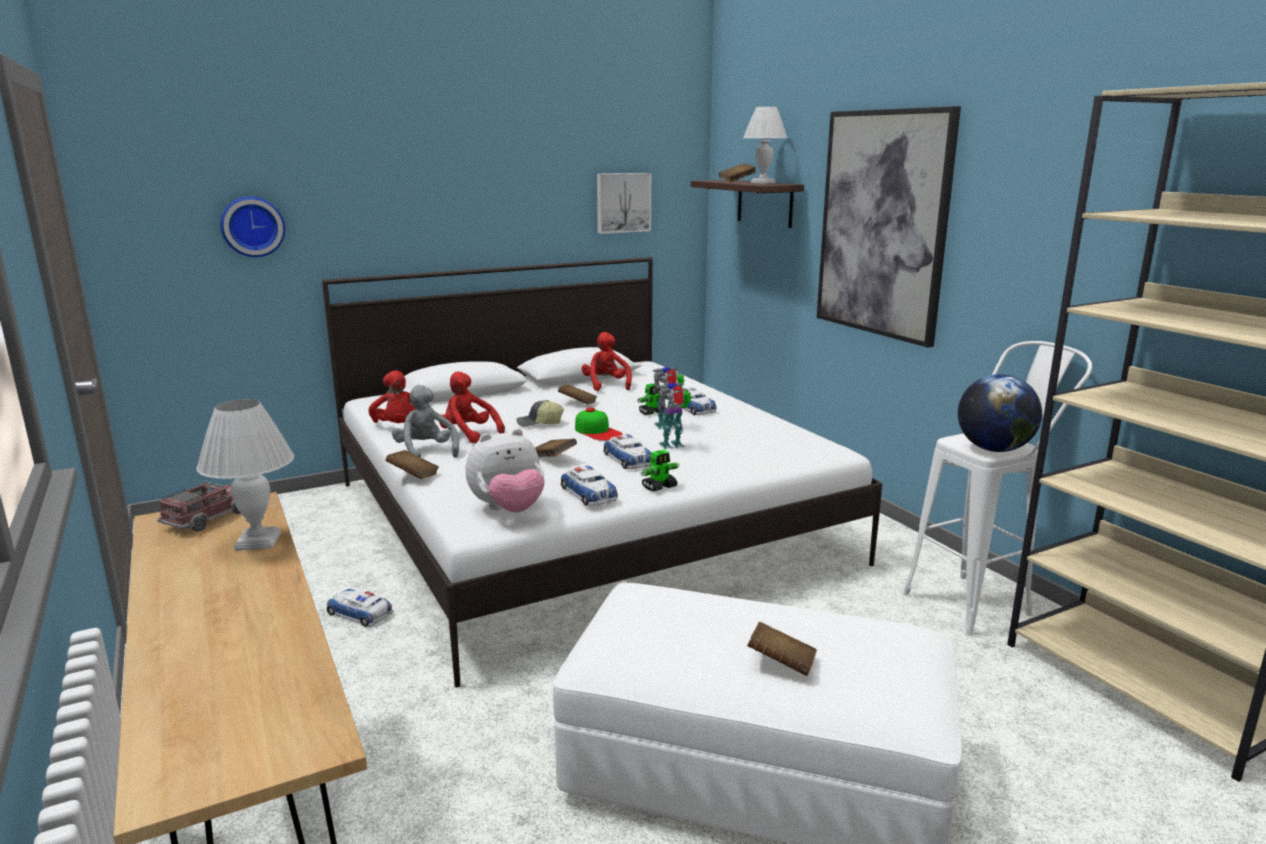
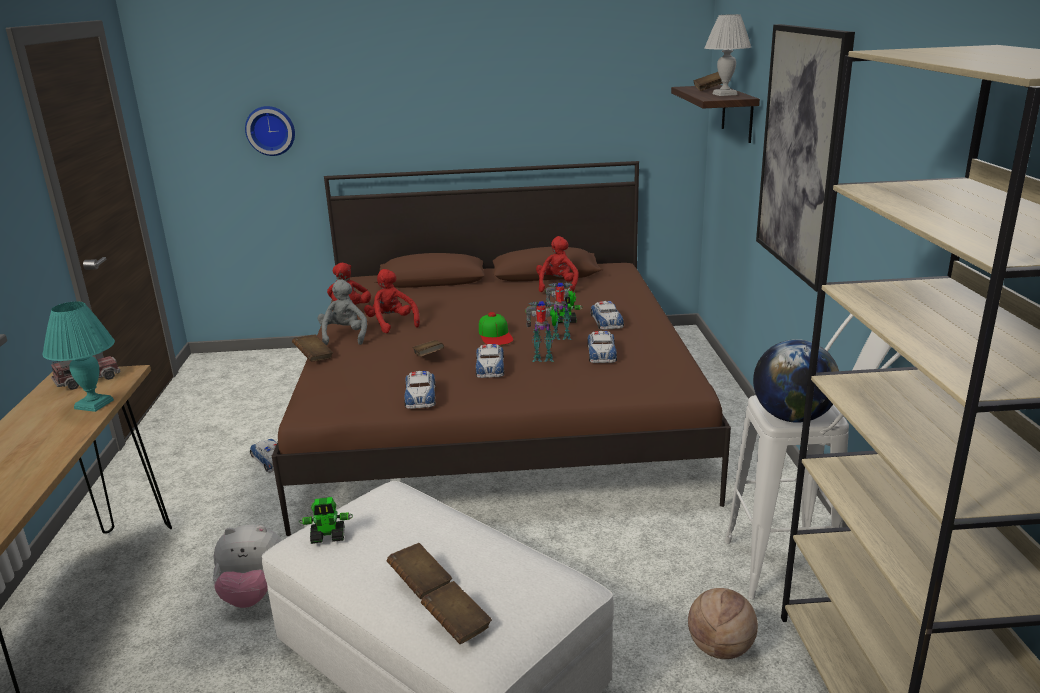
camera: 25 degrees right, 5 degrees up
(258, 542) = (94, 405): white table lamp -> turquoise table lamp
(508, 510) = (346, 400): plush toy -> plush toy (254, 595)
(539, 423) = (457, 320): cap -> none
(577, 403) = (512, 303): brown book -> brown book (457, 625)
(582, 520) = (498, 410): white bed -> brown bed
(622, 202) = (610, 106): picture -> none
(660, 487) = (485, 399): toy robot -> toy robot (328, 537)
(722, 434) = (601, 353): none -> toy car
(987, 682) = (720, 649): none -> basketball

